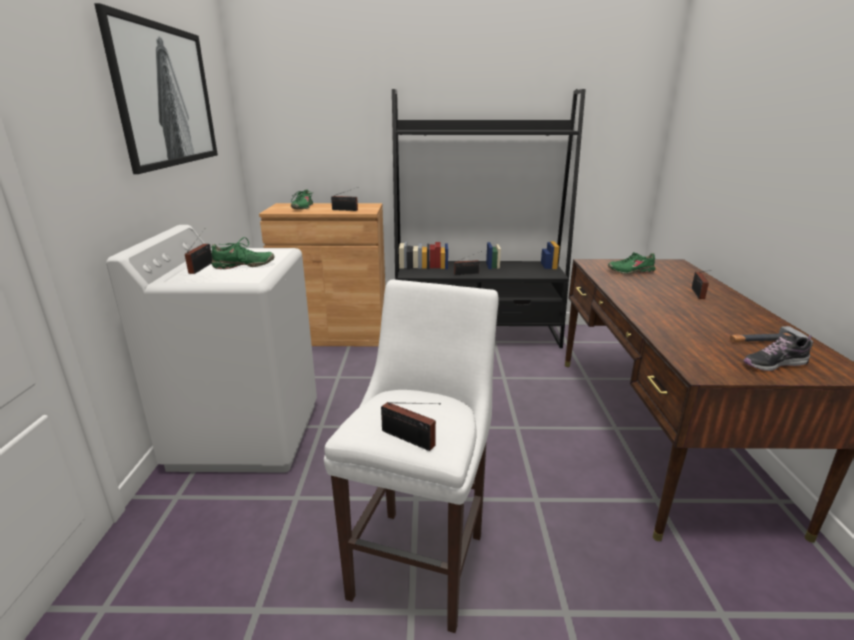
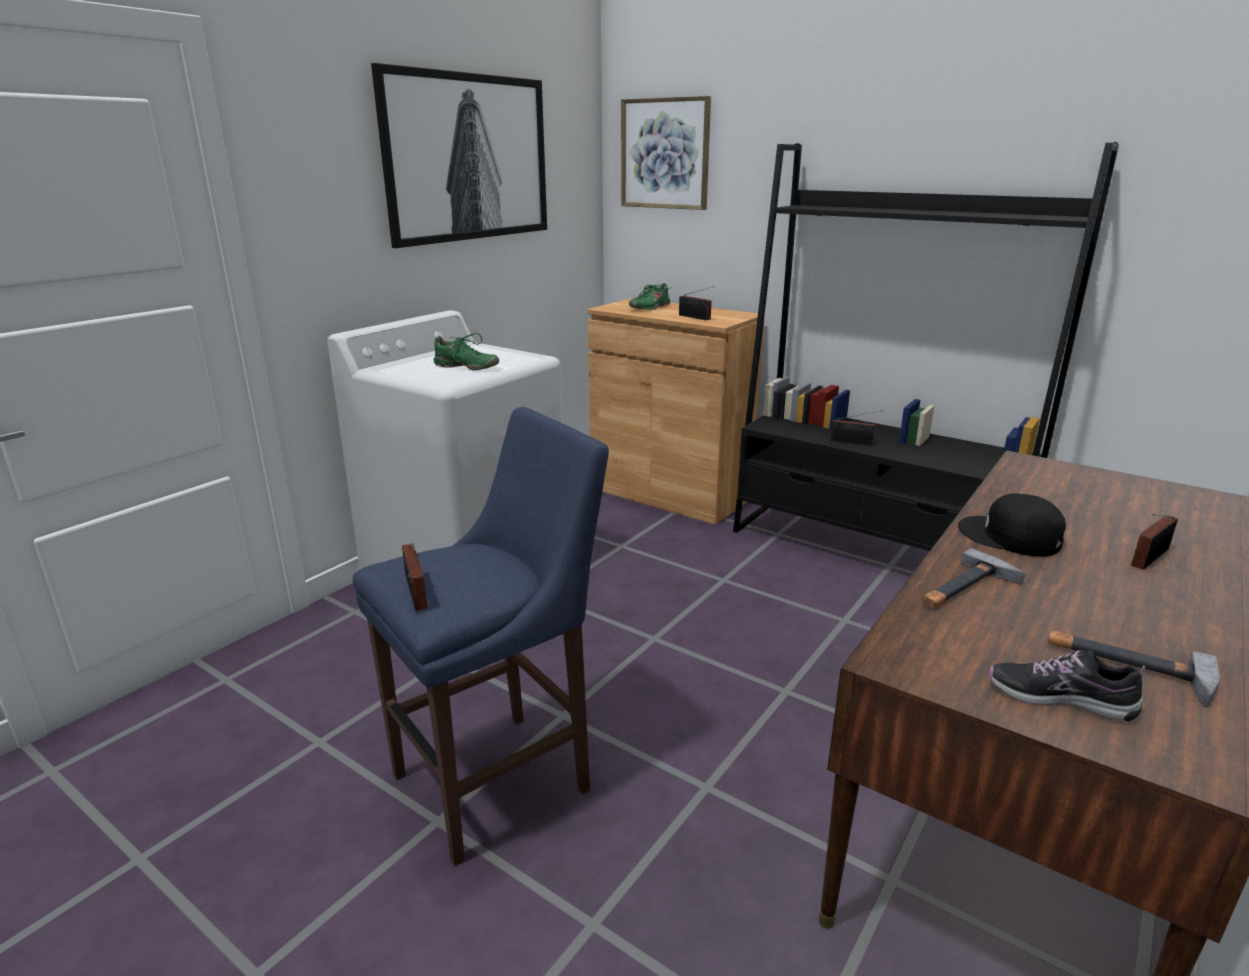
camera: 35 degrees right, 0 degrees up
(202, 267) = (429, 361): radio -> none
(290, 97) = (665, 154): none -> picture
(421, 559) = (501, 778): white stool -> blue stool
(630, 271) = (1080, 492): green shoe -> none
(642, 299) = (1010, 537): none -> black cap
(668, 328) = (965, 589): none -> hammer

